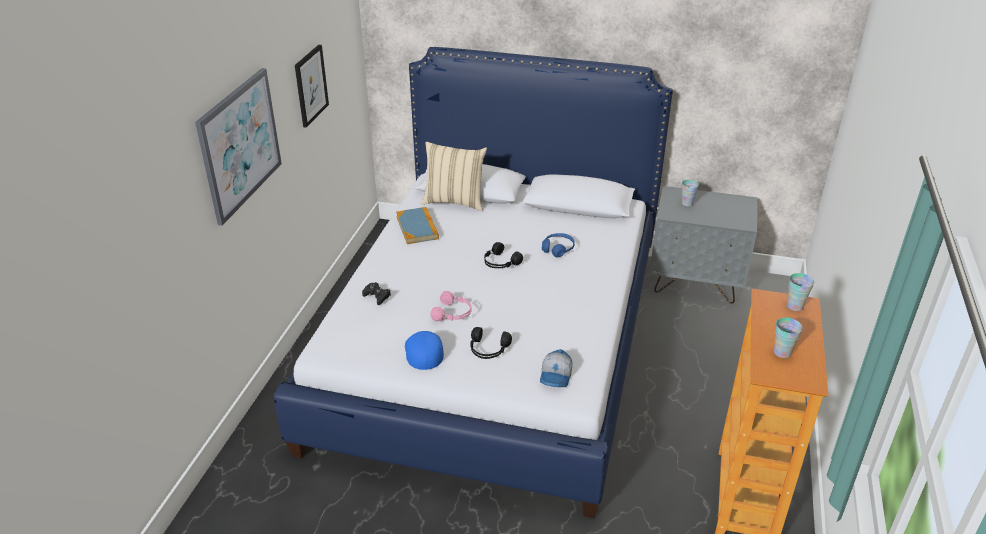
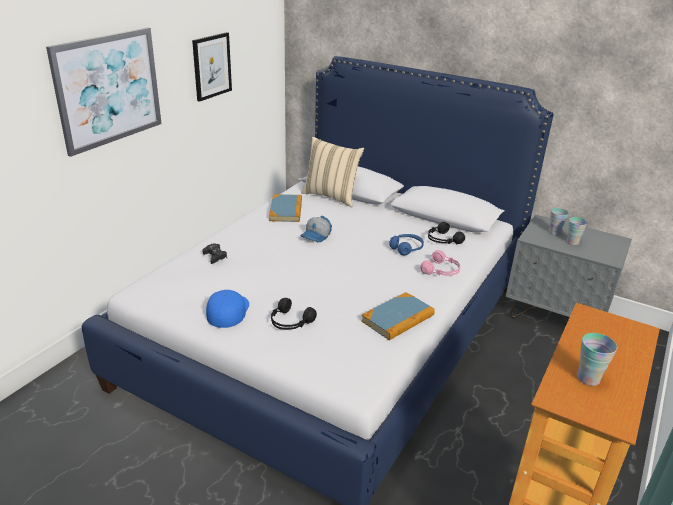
camera: 15 degrees right, 5 degrees down
(453, 313) = (275, 283): pink headphones -> pink headphones (441, 271)
(500, 263) = (344, 250): black headphones -> black headphones (442, 240)
(556, 376) = (345, 361): cap -> cap (316, 236)
(583, 324) = (398, 318): none -> book
(794, 306) = (624, 330): cup -> cup (572, 242)

